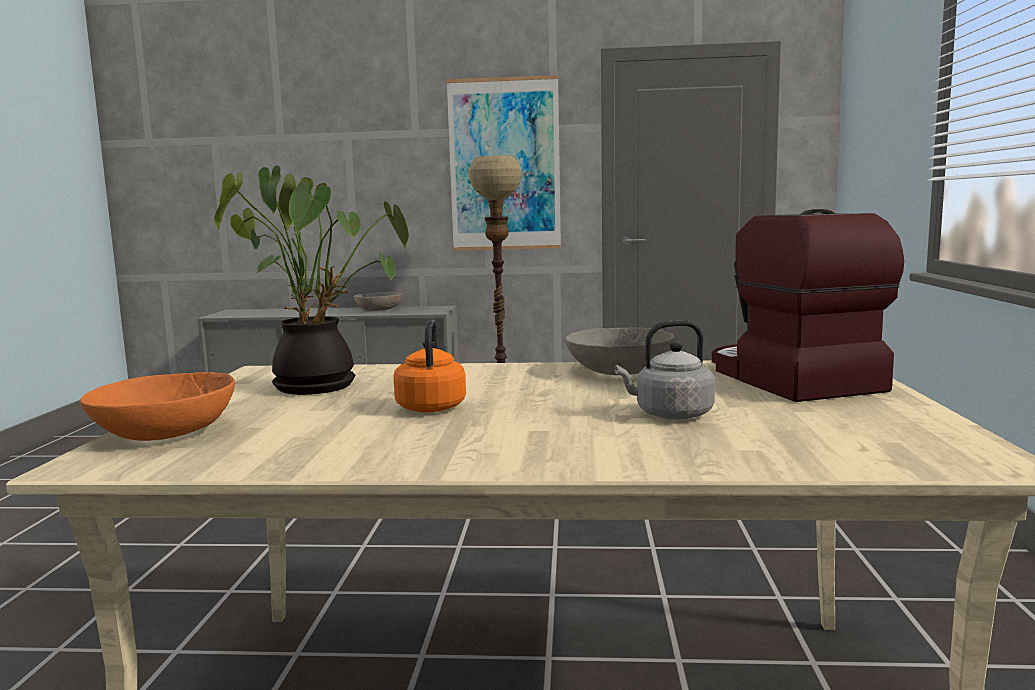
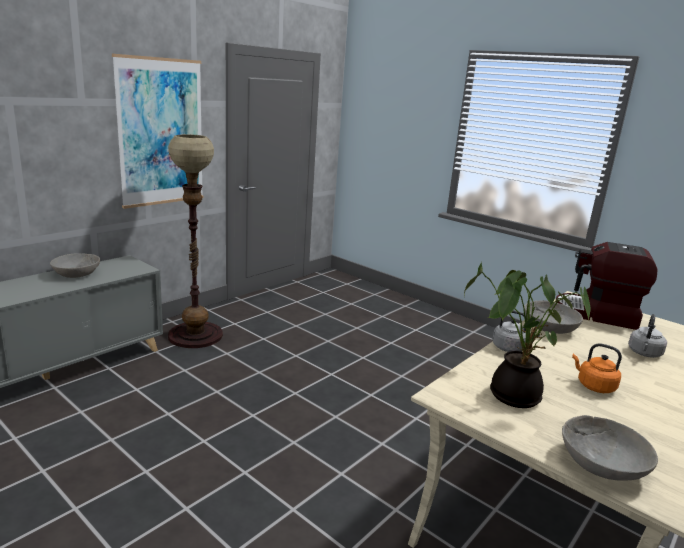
camera: 55 degrees left, 10 degrees up
(165, 432) = (601, 464): orange bowl -> grey bowl
(476, 369) = (510, 348): none -> grey kettle

